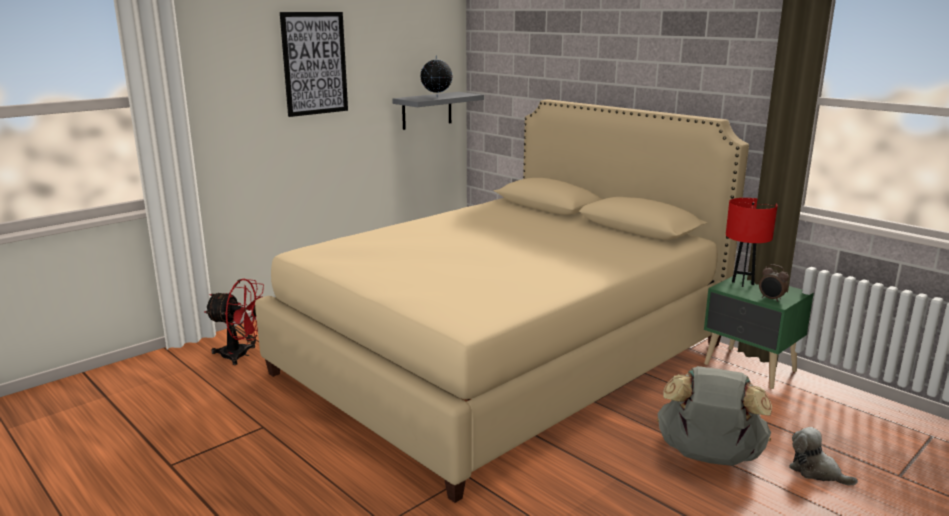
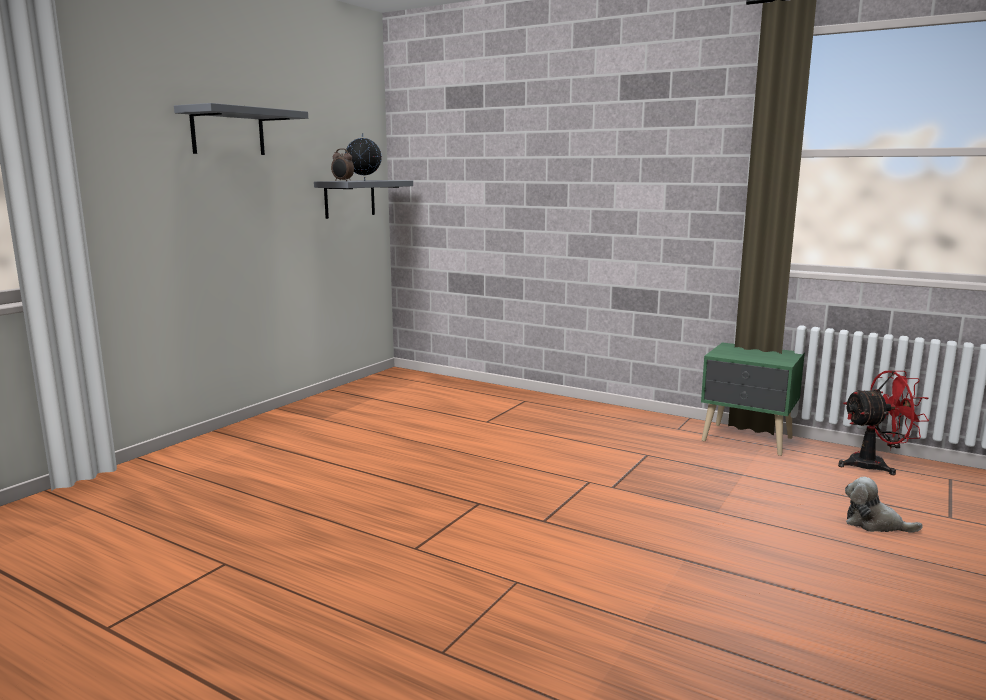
camera: 15 degrees left, 5 degrees down
(241, 355) = (160, 487): red fan -> red fan (875, 465)
(314, 63) = (228, 132): picture -> grey shelf
(503, 358) = (489, 457): beige bed -> none
(708, 457) = (764, 525): grey backpack -> none
(742, 283) = (733, 349): red table lamp -> none
(771, 299) = (772, 360): alarm clock -> alarm clock (343, 181)

